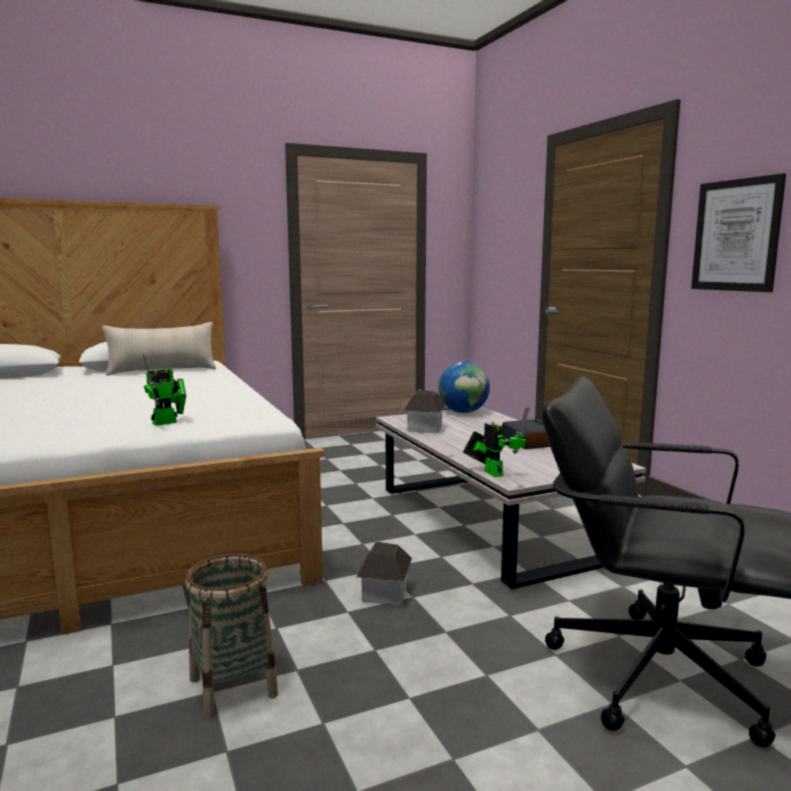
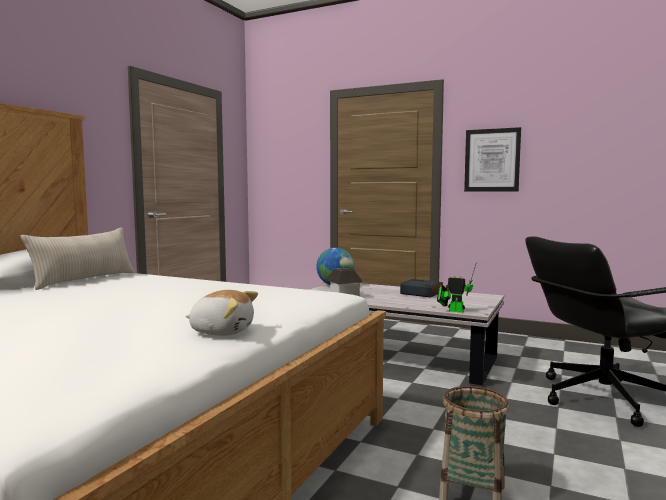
camera: 40 degrees left, 5 degrees down
(50, 434) = (222, 331): none -> plush toy
(168, 422) = (285, 306): toy robot -> none
(384, 593) = (429, 411): toy house -> none

